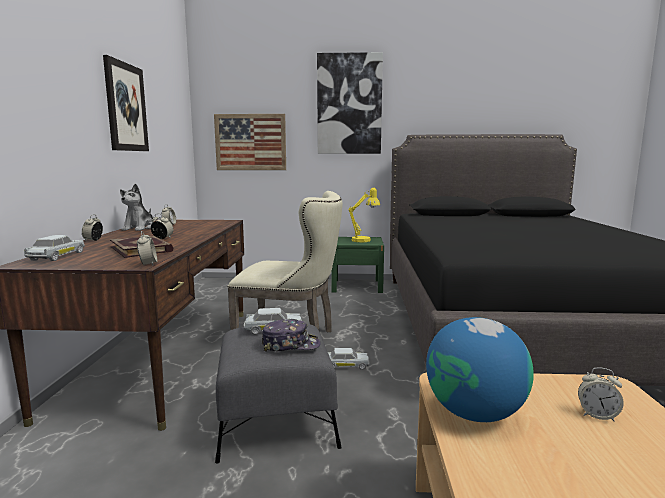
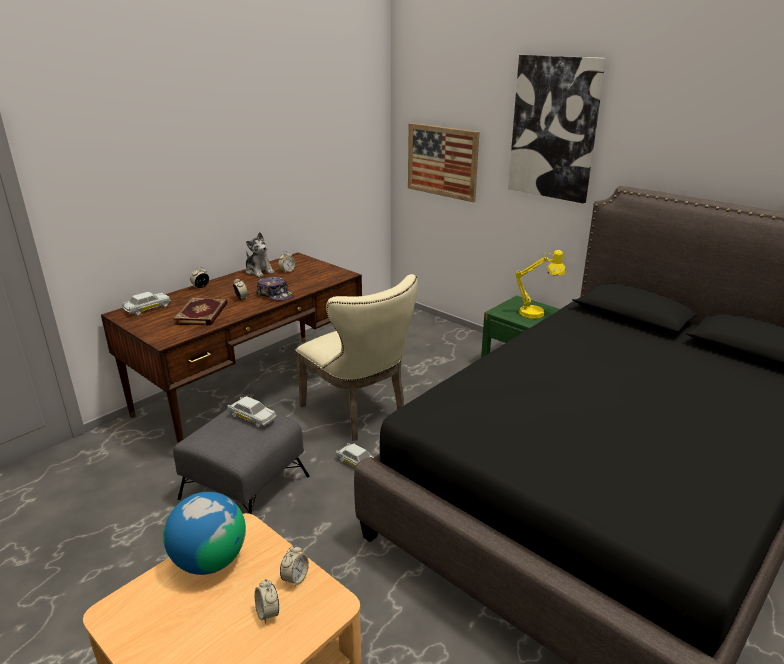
camera: 40 degrees right, 15 degrees up
(126, 107) = (265, 151): picture -> none
(139, 228) = (259, 271): plush toy -> plush toy turned 90 degrees counterclockwise
(148, 264) = (170, 340): alarm clock -> alarm clock (295, 578)
(290, 345) = (236, 439): cap -> cap (275, 294)

